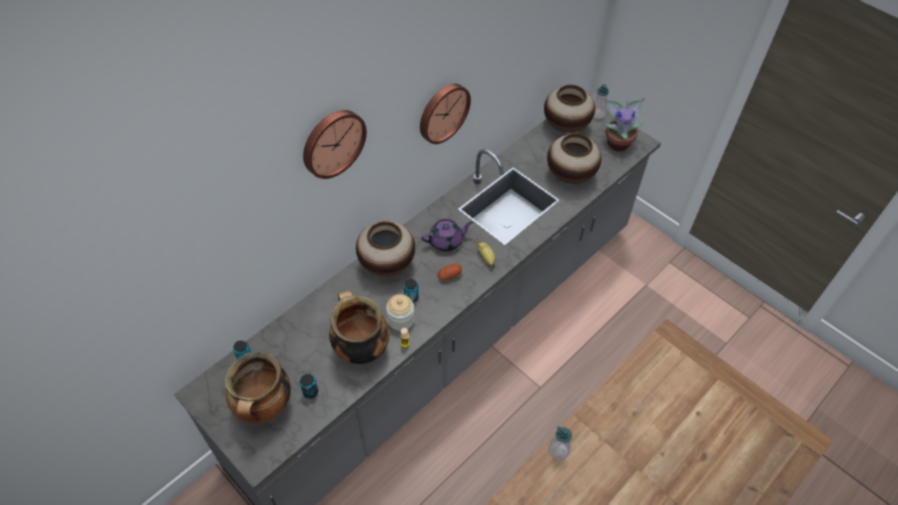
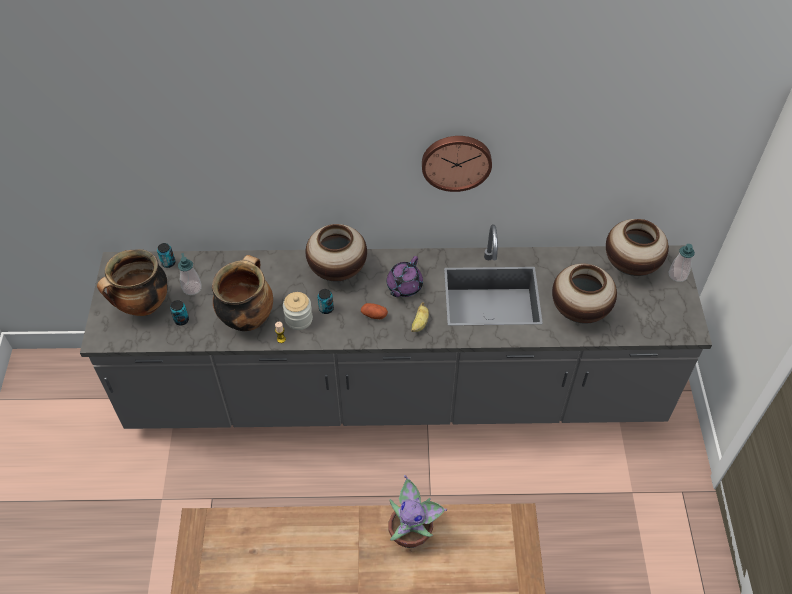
camera: 45 degrees right, 0 degrees up
(332, 142) = (305, 121): wall clock -> none
(446, 241) = (404, 286): purple teapot -> purple teapot turned 90 degrees clockwise
(558, 450) = (315, 521): soap dispenser -> soap dispenser (192, 288)
(618, 142) = (665, 314): potted plant -> potted plant (412, 533)

